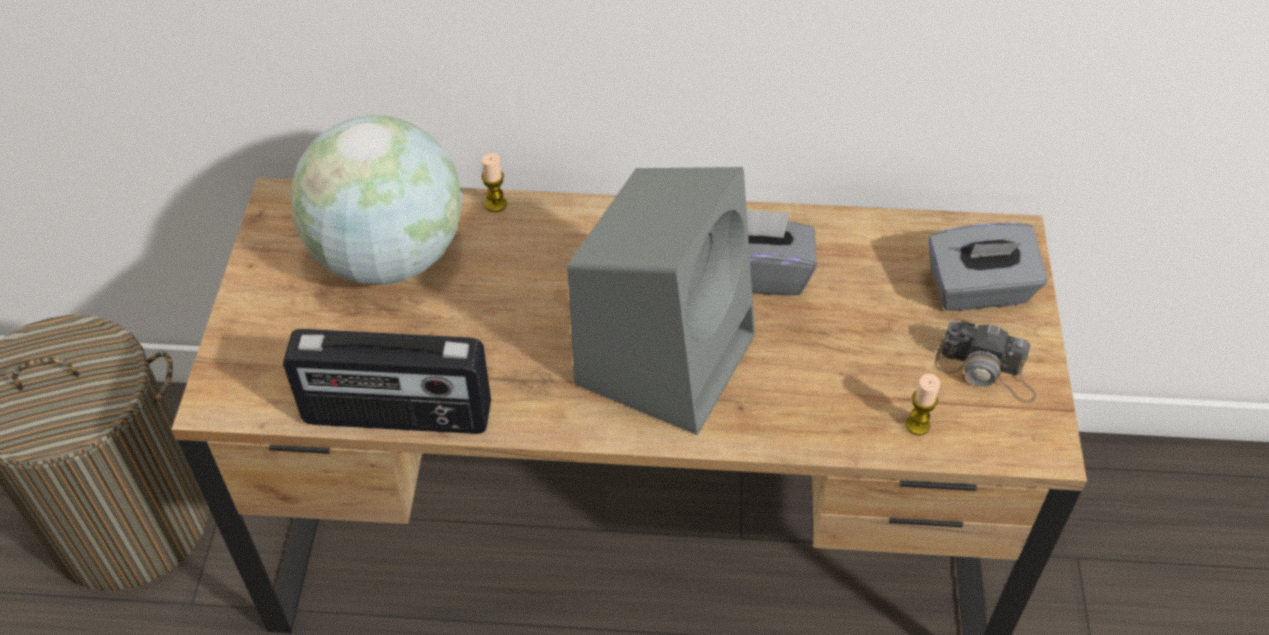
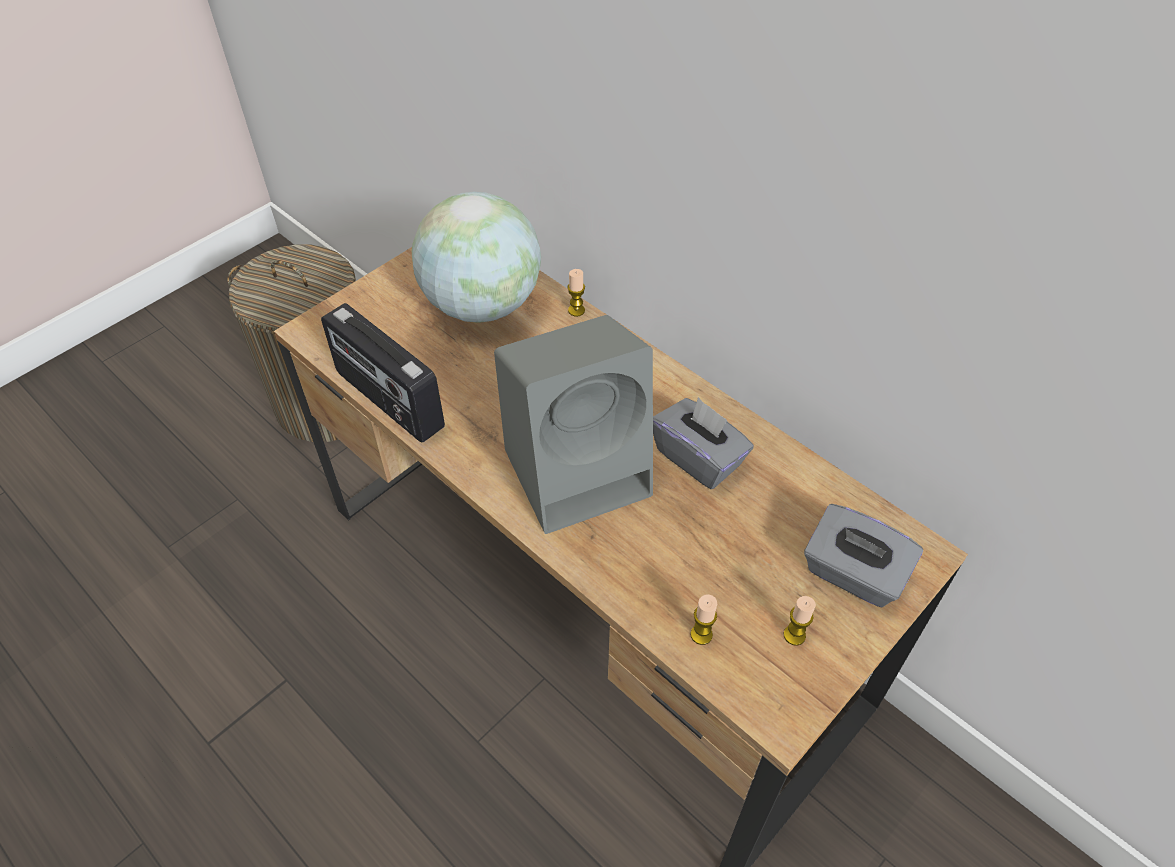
camera: 40 degrees right, 0 degrees up
(986, 372) = (794, 635): camera -> candle

